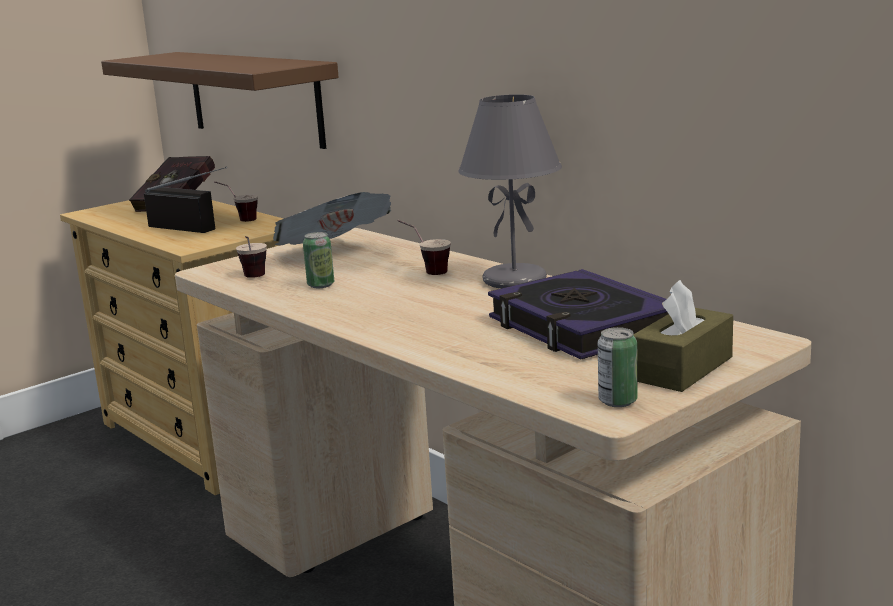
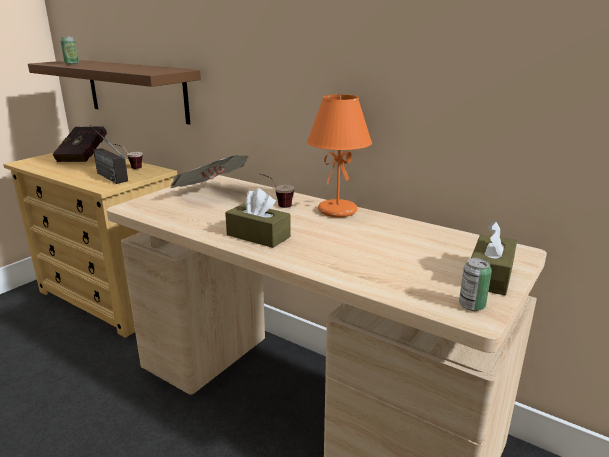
camera: 15 degrees left, 5 degrees up
(198, 229) = (105, 174): radio -> radio turned 150 degrees counterclockwise
(253, 279) = (165, 212): cup -> none
(321, 285) = (214, 216): can -> can (71, 64)
(370, 310) = (258, 236): none -> brown tissue box
(513, 281) = (337, 211): grey table lamp -> orange table lamp
(580, 326) = (402, 244): book -> none

